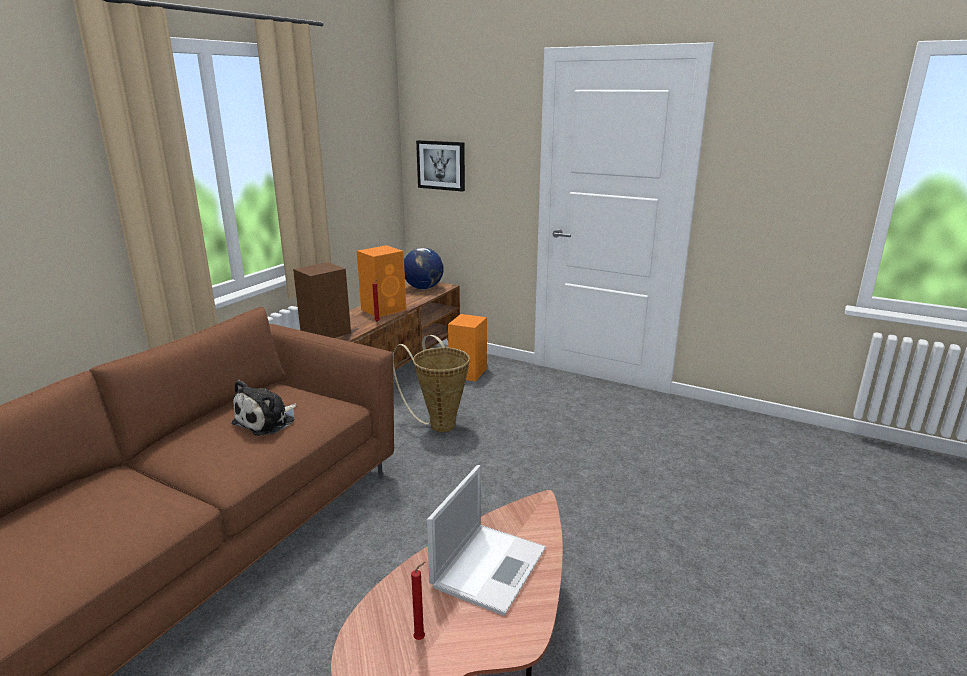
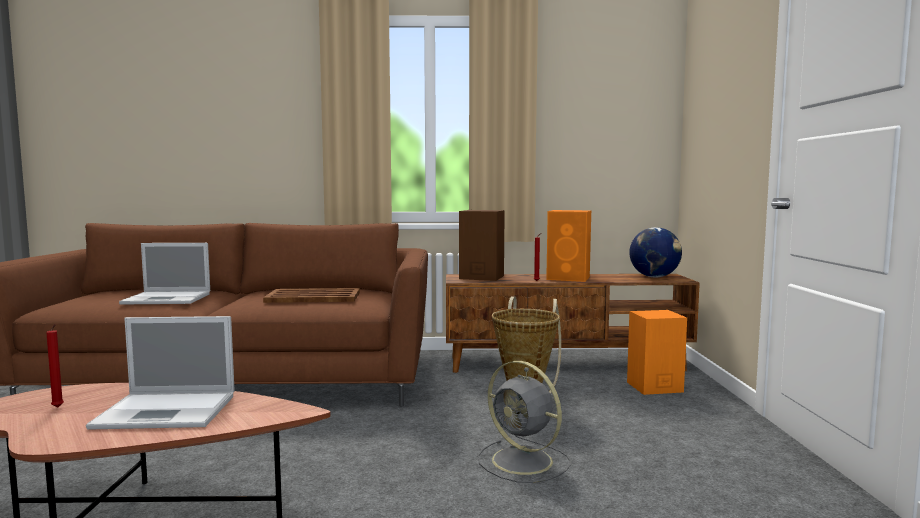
camera: 60 degrees right, 15 degrees down
(113, 513) = (168, 299): none -> laptop
(267, 421) = (314, 297): plush toy -> brown tray
(441, 165) = (702, 132): picture -> none
(531, 460) = (524, 462): none -> grey fan

